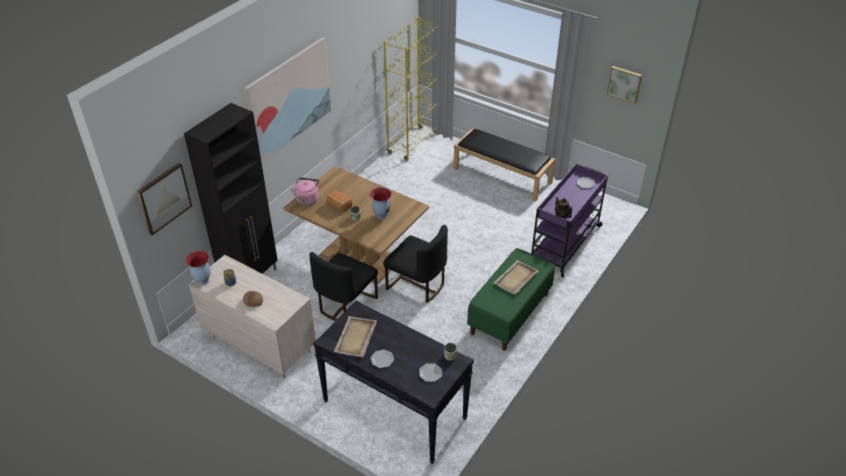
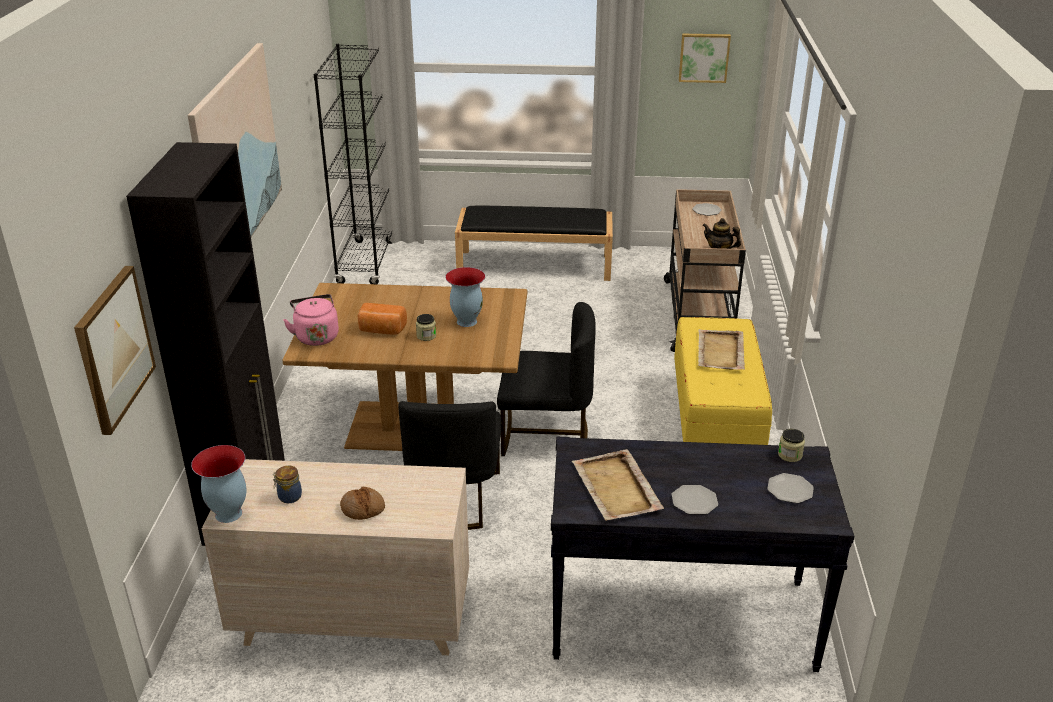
camera: 30 degrees left, 10 degrees down
(413, 143) = (366, 263): yellow bookcase -> black bookcase
(510, 314) = (715, 422): green bench -> yellow bench
(565, 243) = (698, 315): purple cart -> beige cart

